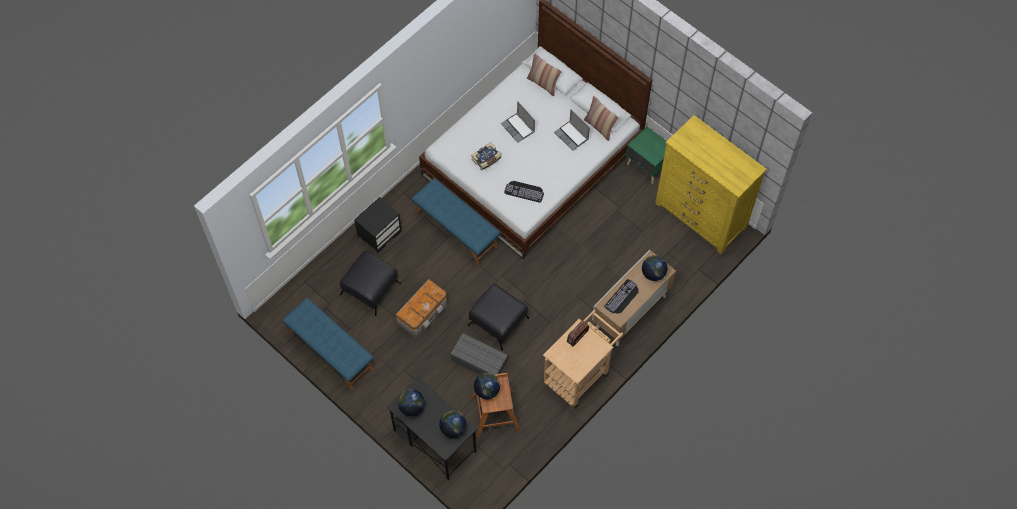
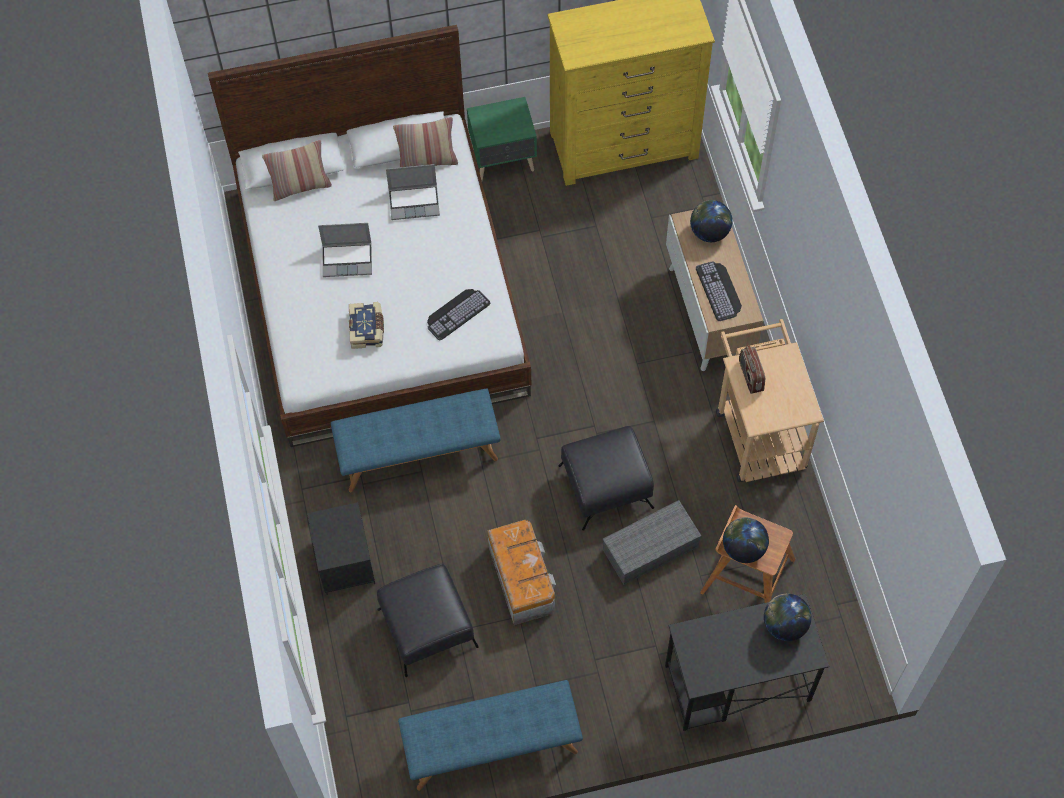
camera: 55 degrees left, 0 degrees up
(412, 407) = (713, 663): globe -> none

